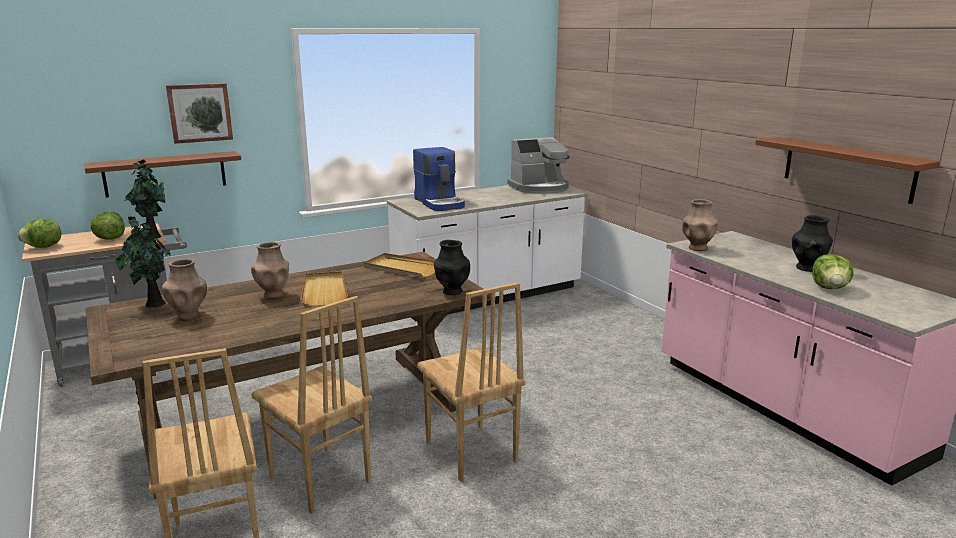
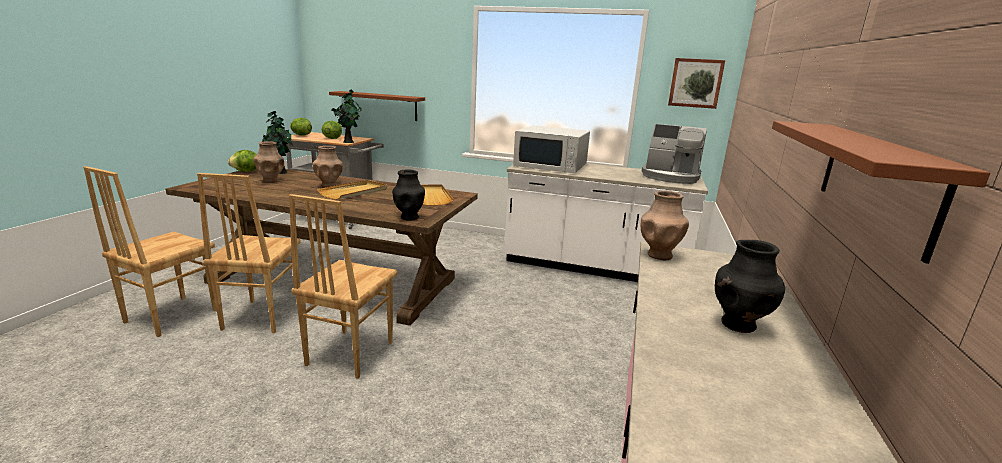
camera: 45 degrees right, 0 degrees up
(199, 112) = (406, 66): picture -> picture (695, 83)
(440, 203) = (551, 166): coffee machine -> white microwave
(830, 288) = (690, 355): lettuce -> lettuce (246, 171)

